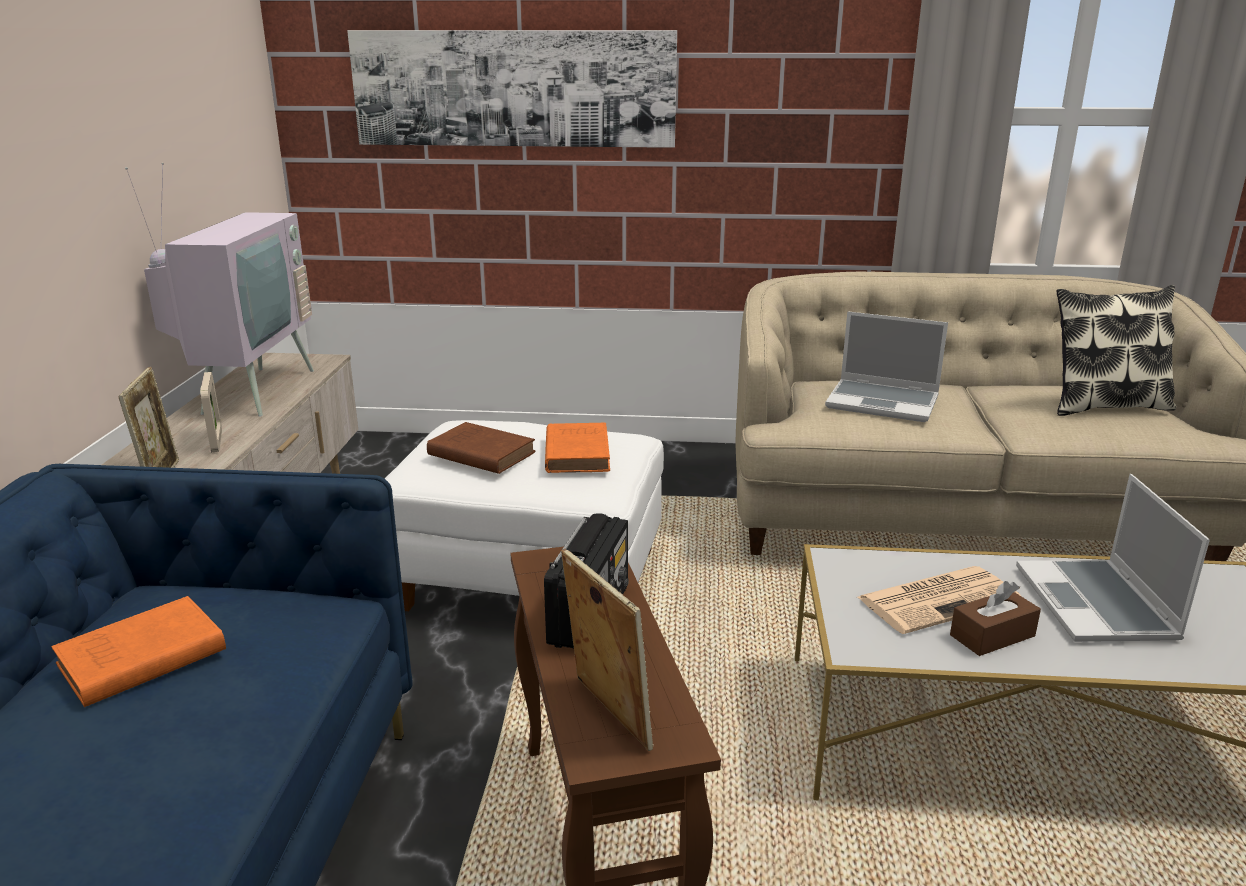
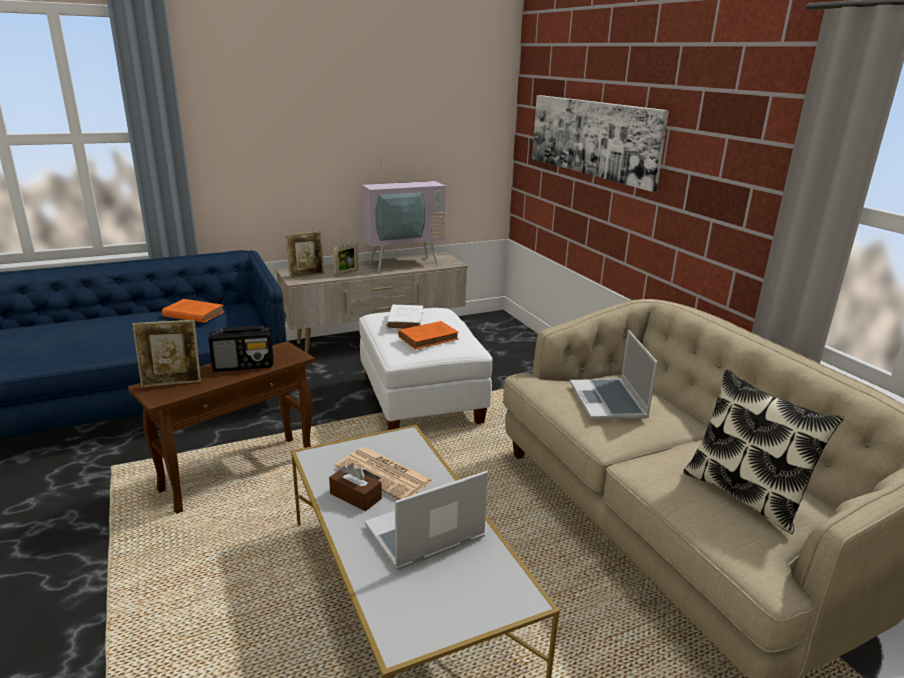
camera: 60 degrees right, 0 degrees up
(479, 453) = (405, 320): brown book -> white book
(607, 714) = (172, 383): picture frame -> picture frame turned 45 degrees clockwise

